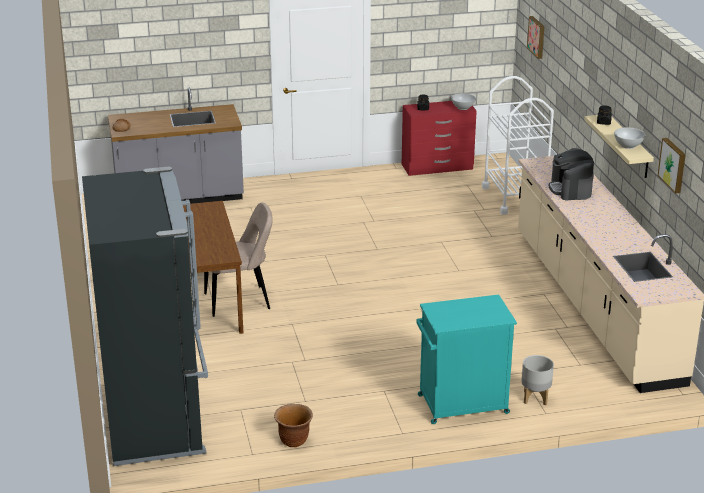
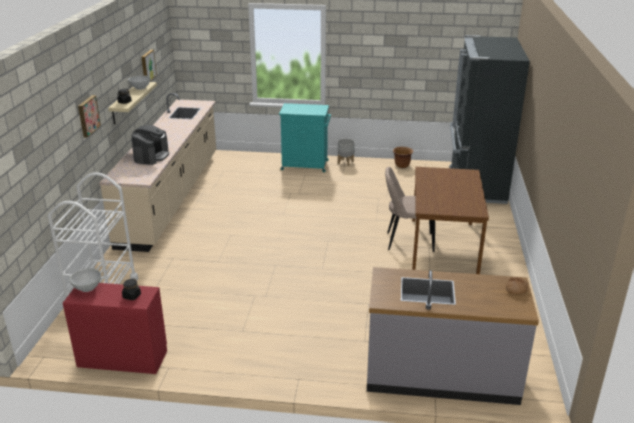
camera: 160 degrees left, 0 degrees up
(535, 398) = (265, 162): grey planter -> grey planter (345, 162)
(537, 37) = (21, 171): picture -> picture (87, 116)

